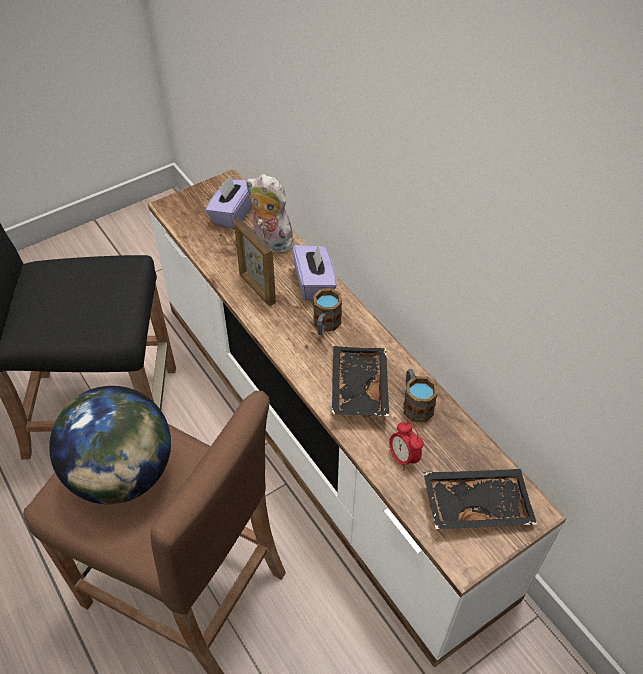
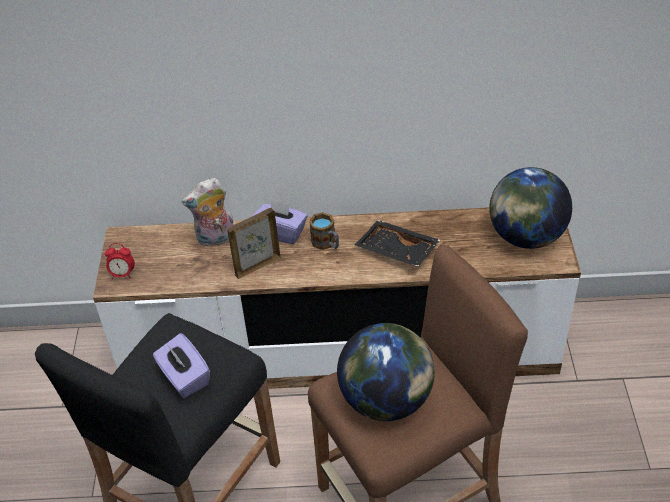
camera: 55 degrees left, 5 degrees down
(232, 214) = (161, 248): purple tissue box -> purple tissue box (184, 377)
(257, 289) = (257, 266): picture frame -> picture frame turned 150 degrees clockwise
(403, 457) = (469, 254): alarm clock -> alarm clock (123, 274)
(415, 403) = (431, 229): mug -> none
(476, 503) = (525, 236): black tray -> globe

